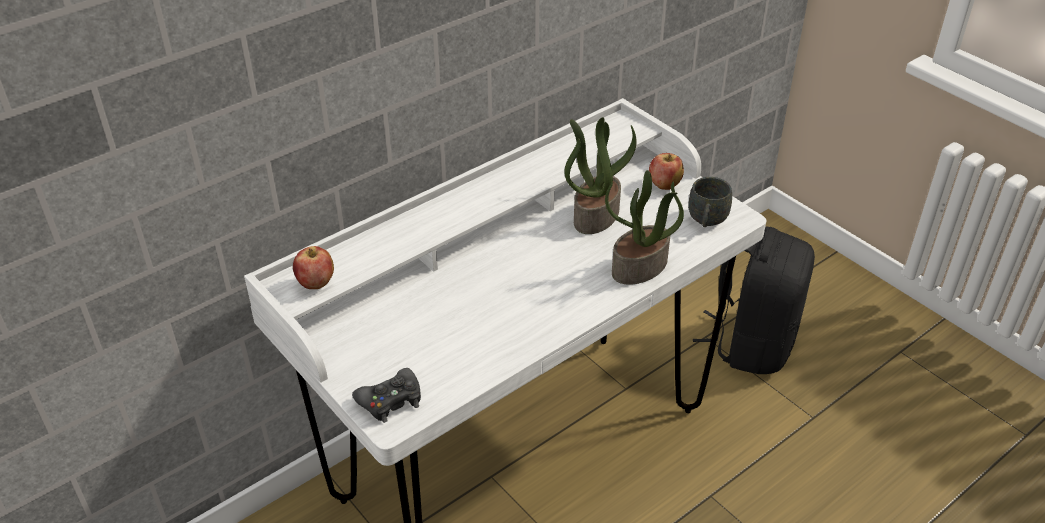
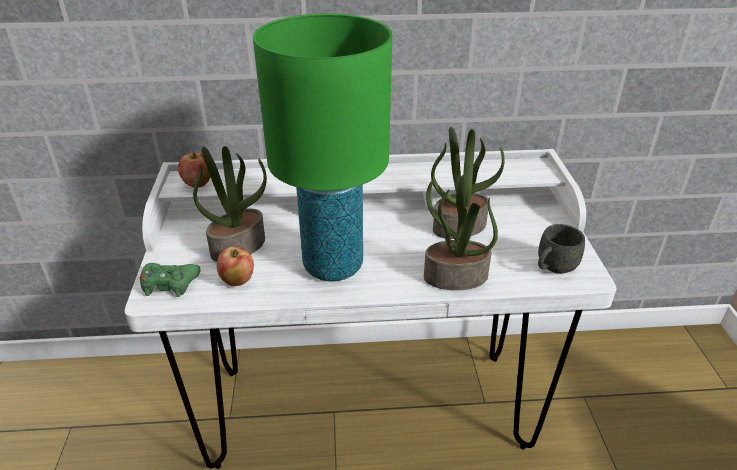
camera: 35 degrees right, 5 degrees down
(391, 401) = (169, 284): black game controller -> green game controller
(412, 331) = (238, 246): none -> potted plant
(525, 307) = (333, 266): none -> green table lamp
(664, 185) = (542, 227): apple -> apple (237, 281)
(751, 342) = (623, 421): black backpack -> none

